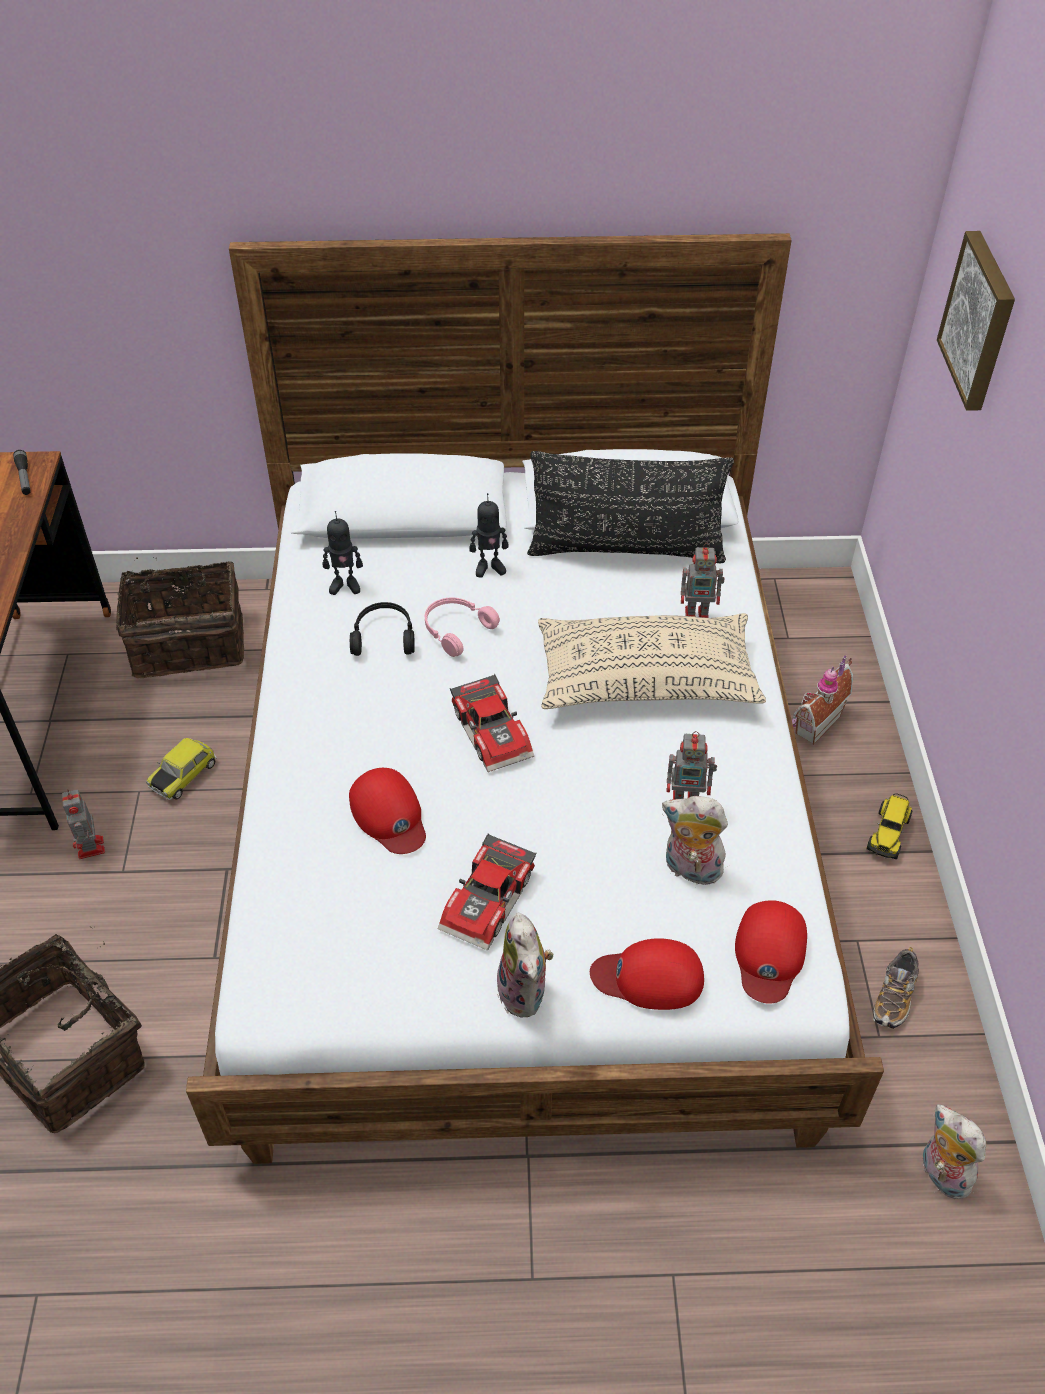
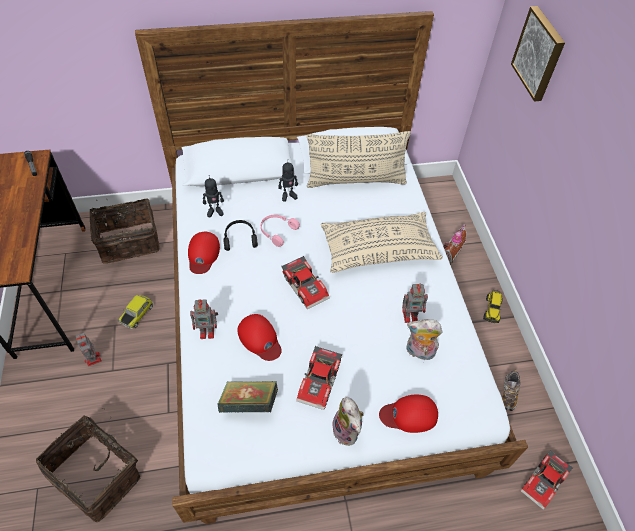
camera: 10 degrees left, 5 degrees up
(350, 924) = (249, 404): none -> book
(626, 549) = (356, 180): black pillow -> beige pillow
(698, 616) = (398, 213): toy robot -> toy robot (208, 331)
(769, 954) = (466, 394): red cap -> red cap (203, 254)
(940, 1173) = (545, 482): plush toy -> toy car

